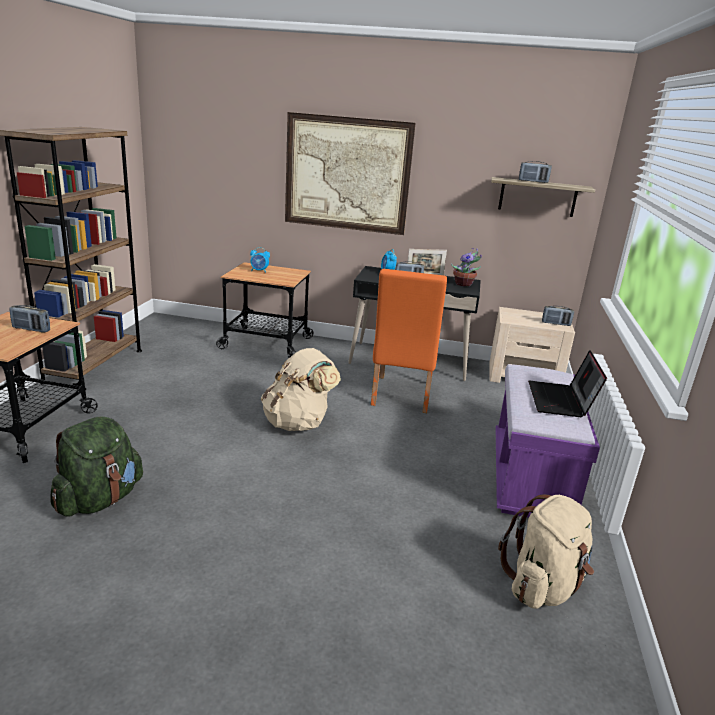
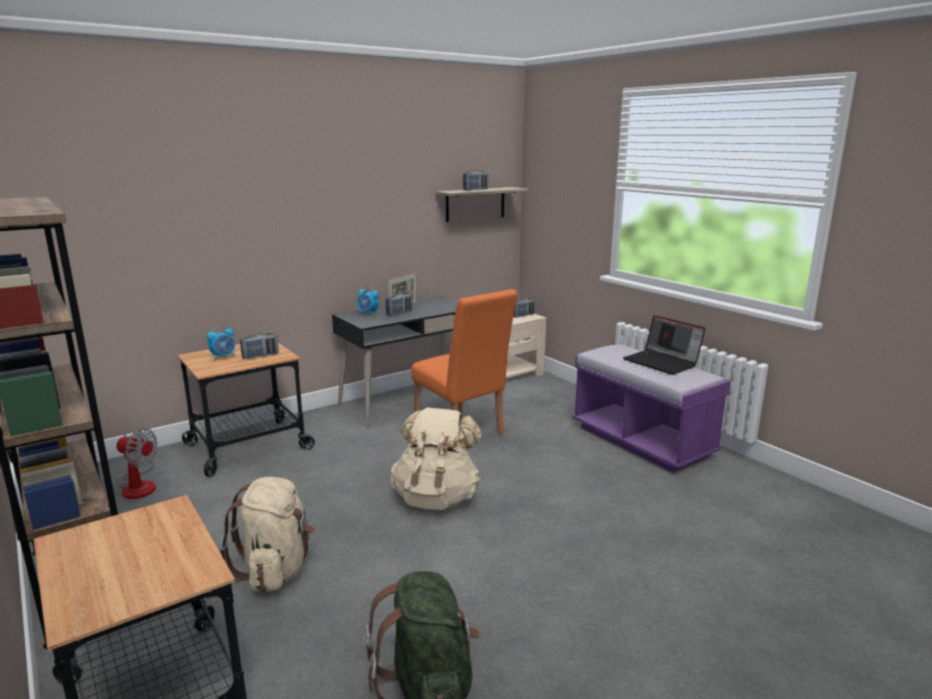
camera: 45 degrees left, 5 degrees down
(31, 329) = (149, 534): radio -> radio (260, 356)
(188, 337) = (140, 485): none -> fan
(347, 174) = (292, 213): picture -> none
(464, 284) = (445, 302): potted plant -> none
(543, 586) = (767, 499): beige backpack -> beige backpack (276, 570)

